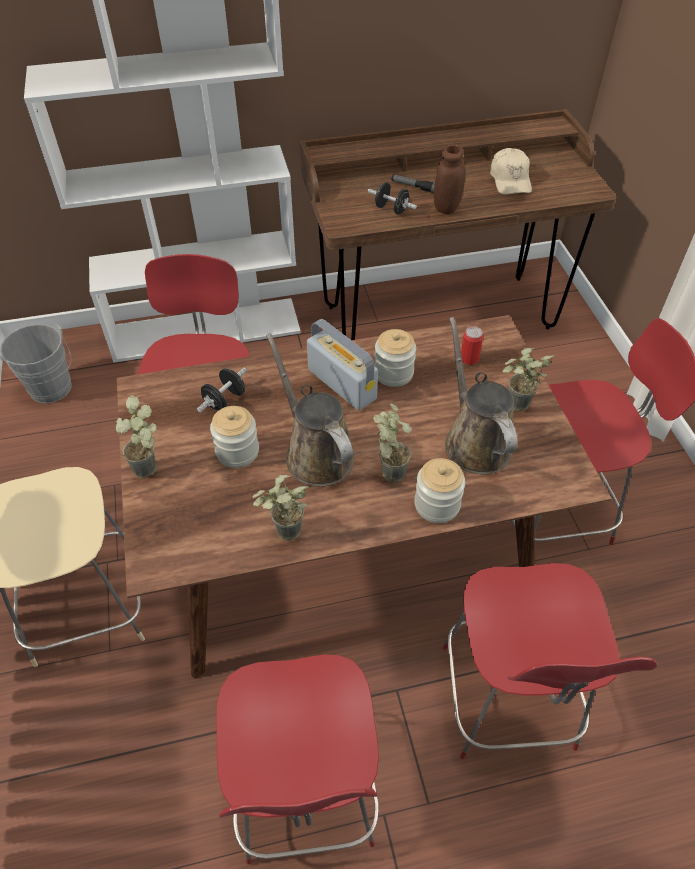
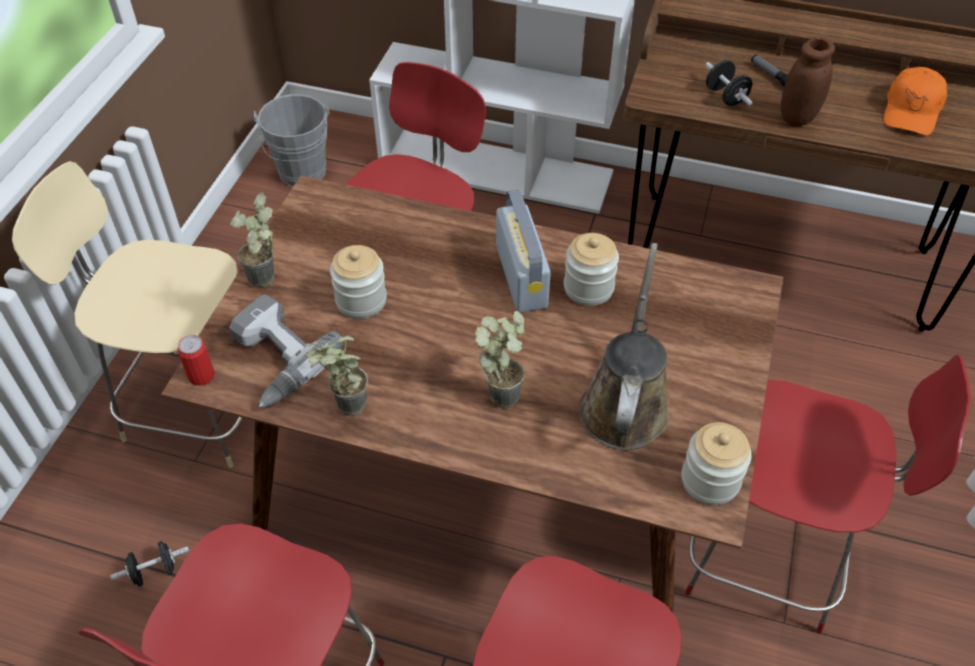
camera: 30 degrees right, 0 degrees up
(202, 526) = (274, 360): none -> power drill
(225, 400) = (387, 242): black dumbbell -> black dumbbell (154, 571)
(315, 452) = (439, 337): brown watering can -> none
(437, 505) = (526, 453): jar -> jar (710, 480)
(469, 359) = (691, 308): can -> can (201, 375)
(510, 180) = (912, 111): beige cap -> orange cap
(514, 409) = (701, 389): potted plant -> none

